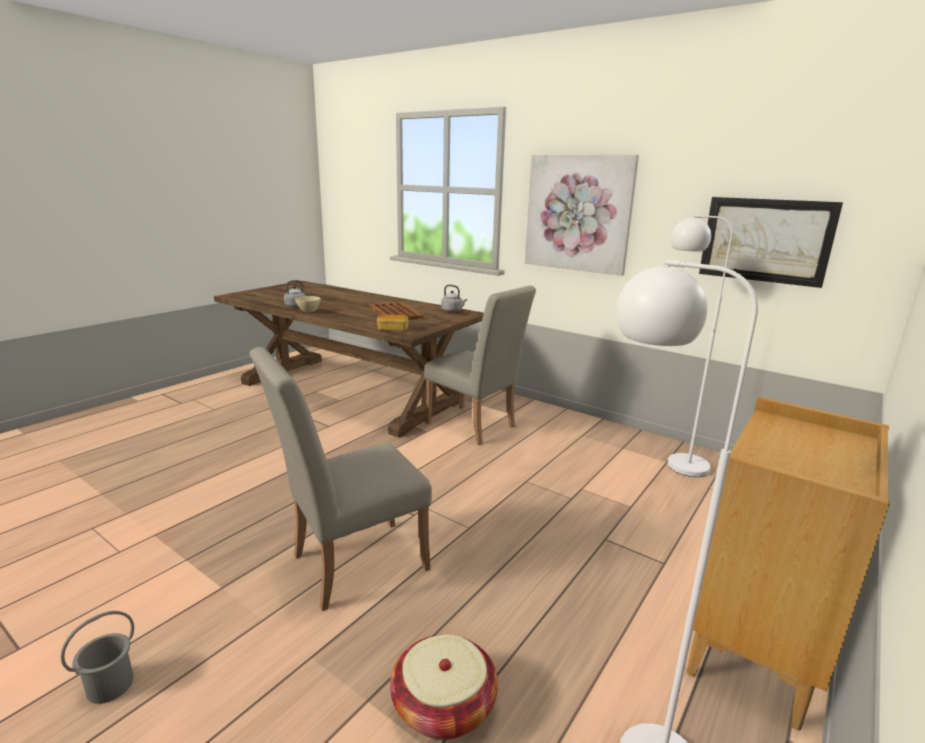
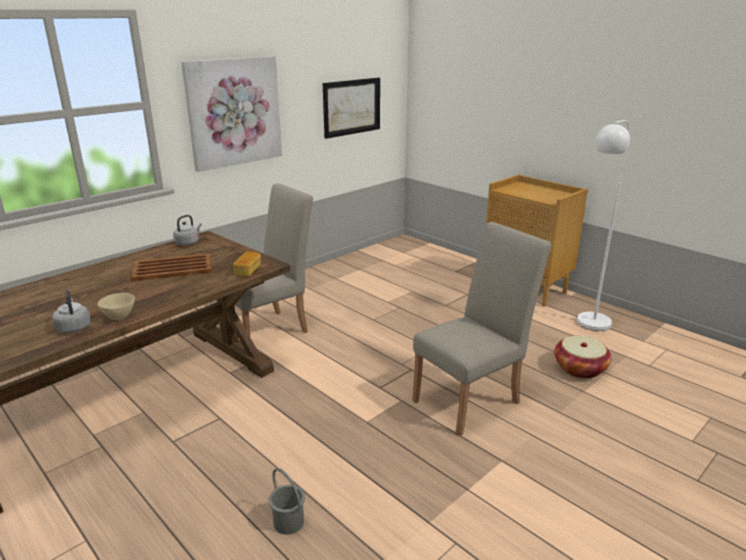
camera: 80 degrees left, 5 degrees up
(109, 685) = (604, 499): grey bucket -> grey bucket (288, 522)
(349, 565) = (472, 399): beige chair -> beige chair turned 105 degrees counterclockwise
(674, 465) = (365, 268): white floor lamp -> none

